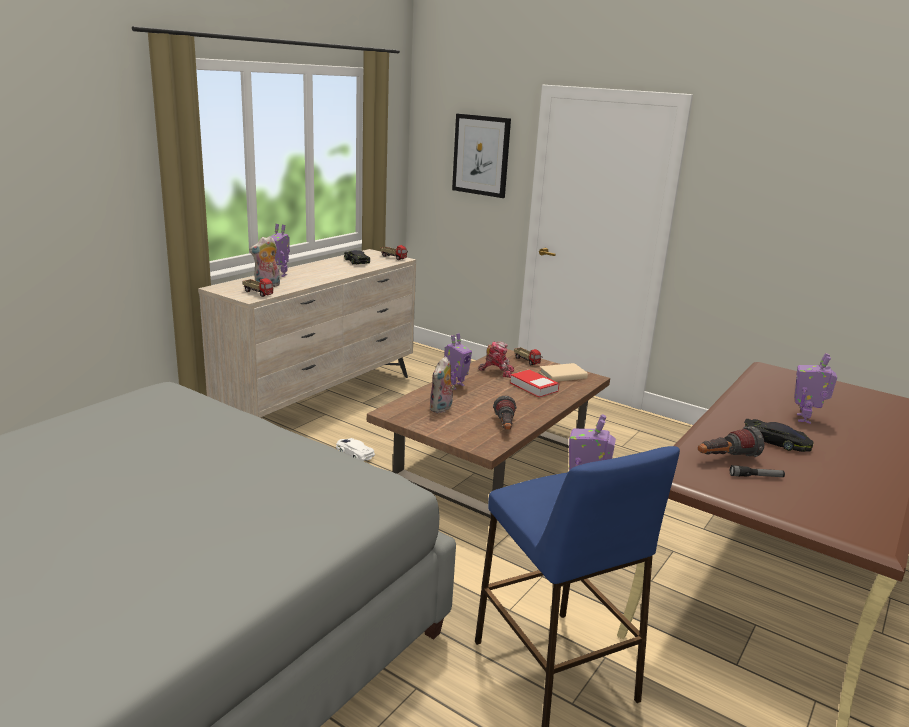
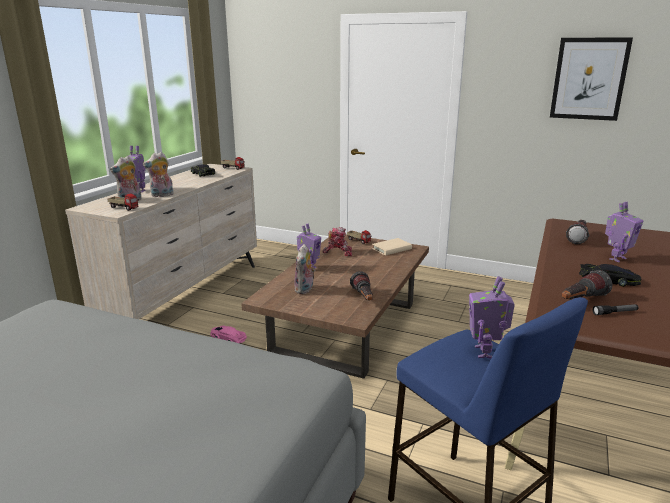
camera: 10 degrees left, 0 degrees up
(302, 283) = (162, 195): none -> plush toy
(354, 453) = (228, 338): white toy car -> pink toy car
(481, 155) = (294, 78): picture -> picture (589, 79)
(534, 387) = (373, 261): book -> none
(774, 389) = (578, 238): none -> flashlight
(805, 419) = (616, 258): toy robot -> toy robot turned 135 degrees counterclockwise

